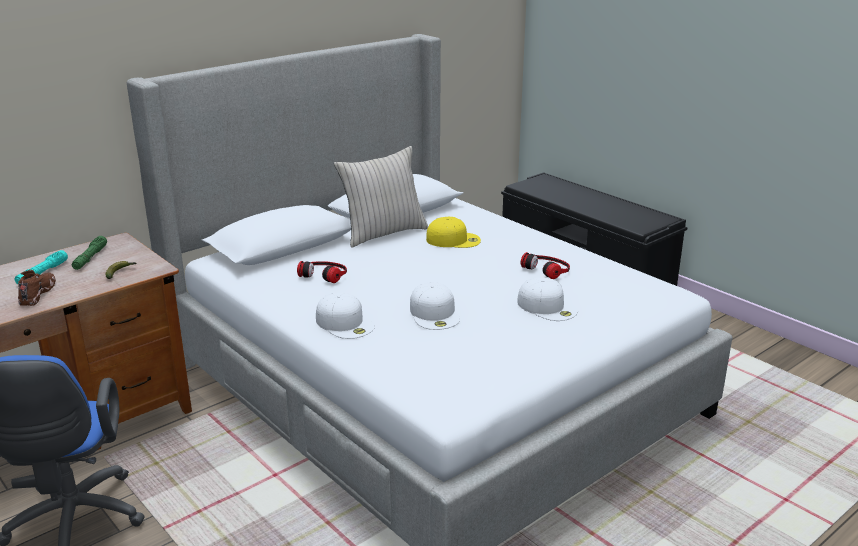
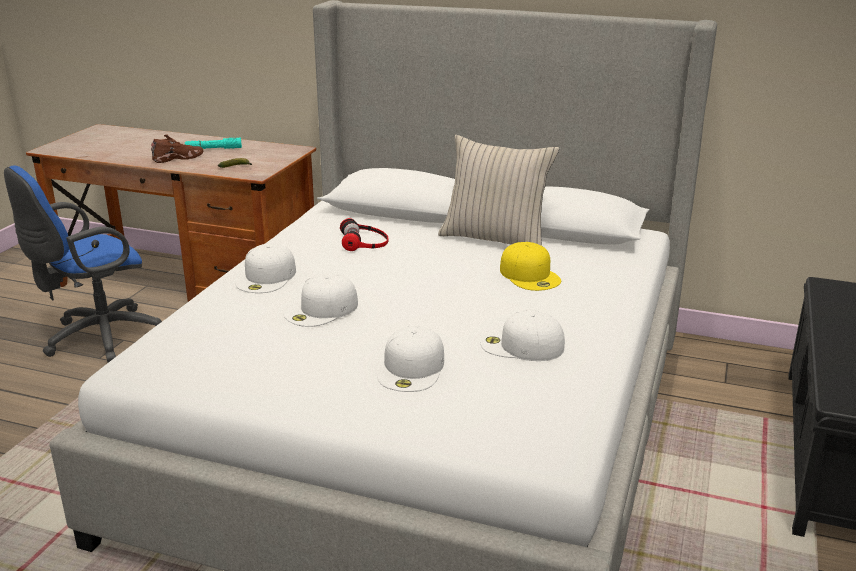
camera: 60 degrees right, 0 degrees up
(90, 258) = (254, 152): green flashlight -> none
(547, 269) = (521, 345): headphones -> white cap

